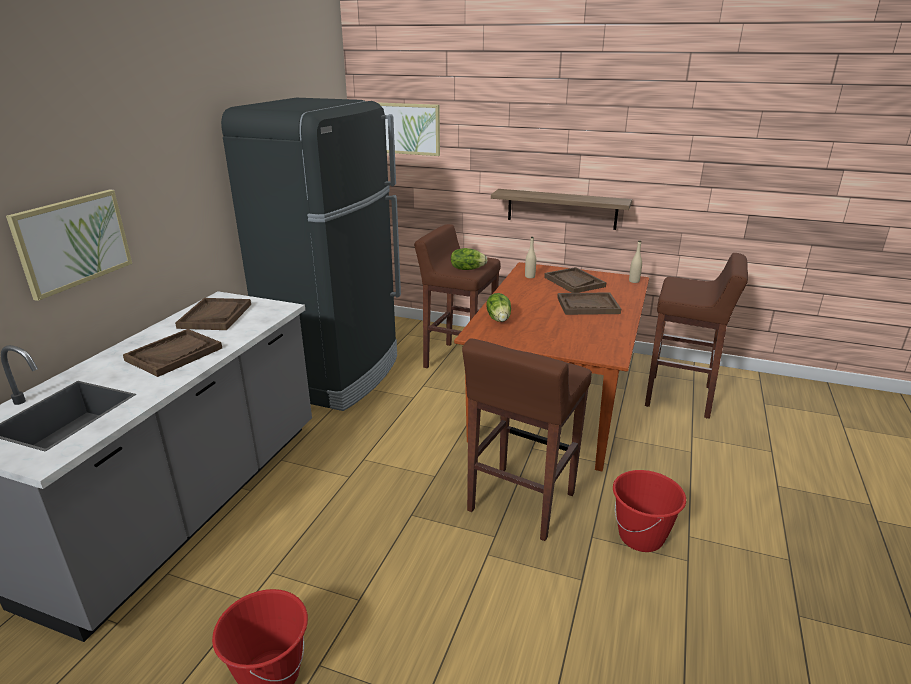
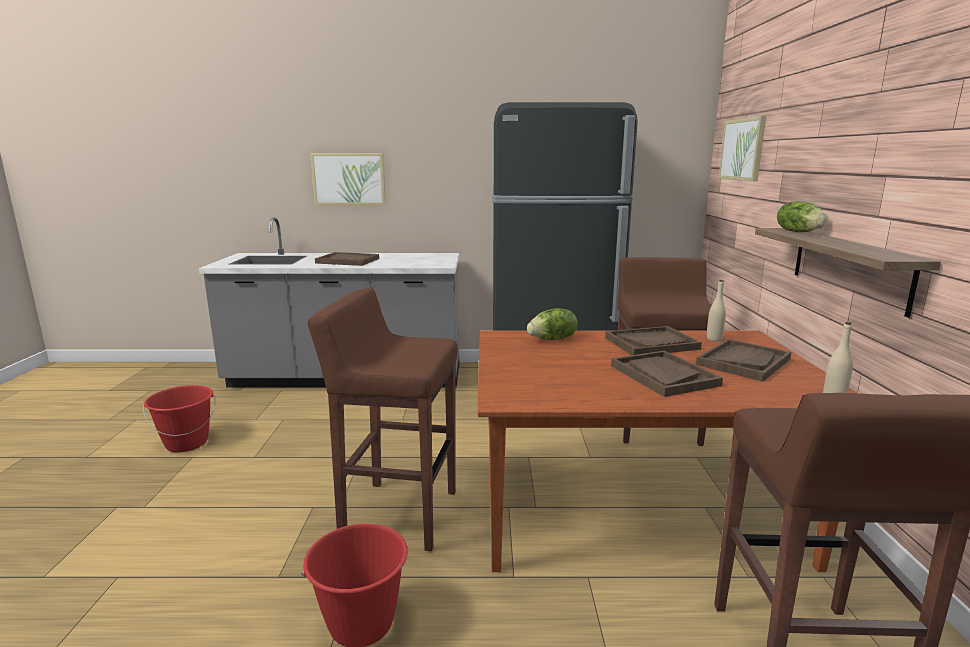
camera: 70 degrees right, 10 degrees down
(215, 316) = (413, 258): brown tray -> brown tray (651, 343)
(467, 269) = (655, 304): lettuce -> lettuce (799, 232)

